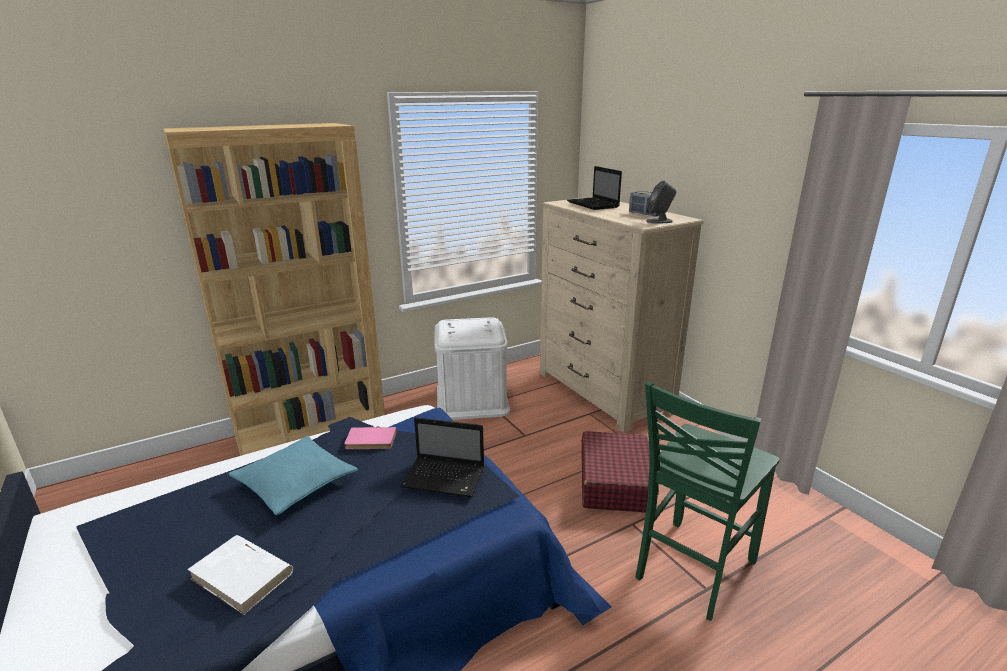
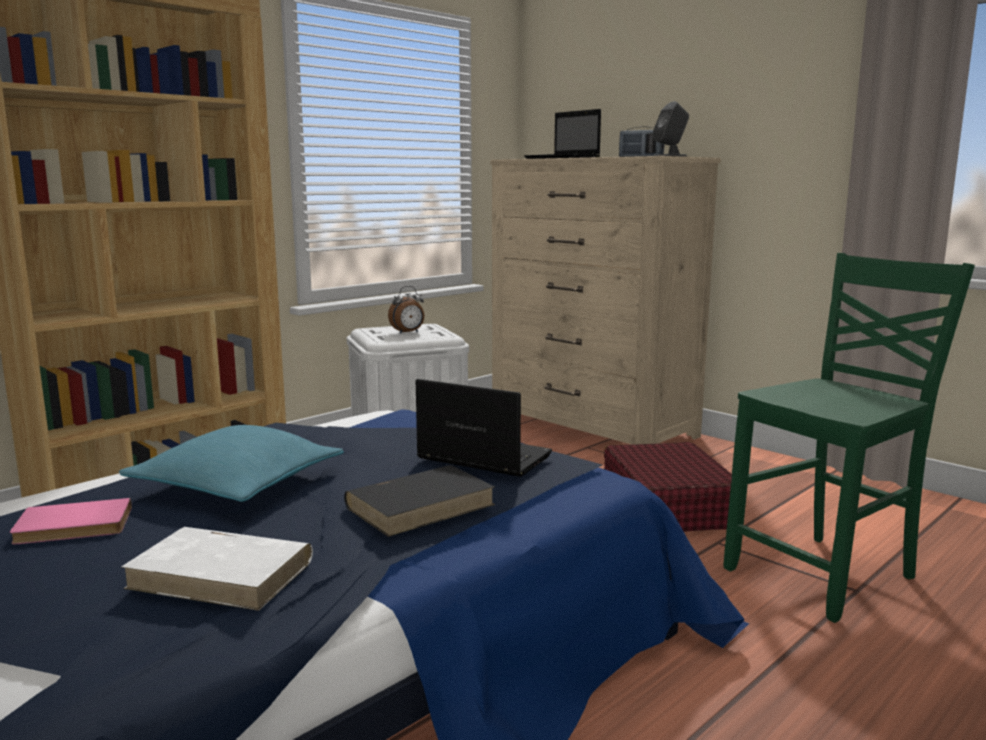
camera: 15 degrees left, 10 degrees down
(370, 441) = (332, 437): pink book -> pink book (73, 527)
(379, 527) = (421, 505): none -> black book
(445, 478) = (481, 457): laptop -> laptop turned 150 degrees counterclockwise
(470, 330) = (408, 333): none -> alarm clock
(691, 569) = (825, 574): green chair -> green chair turned 150 degrees counterclockwise

